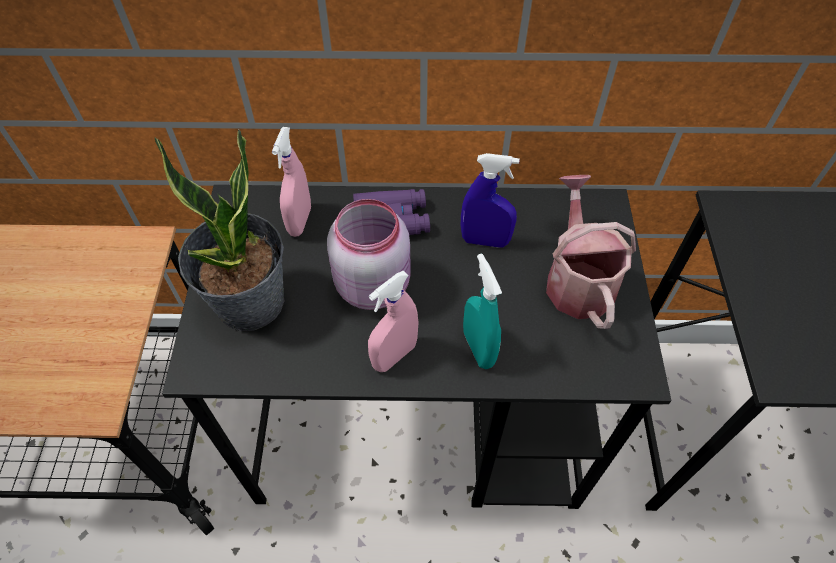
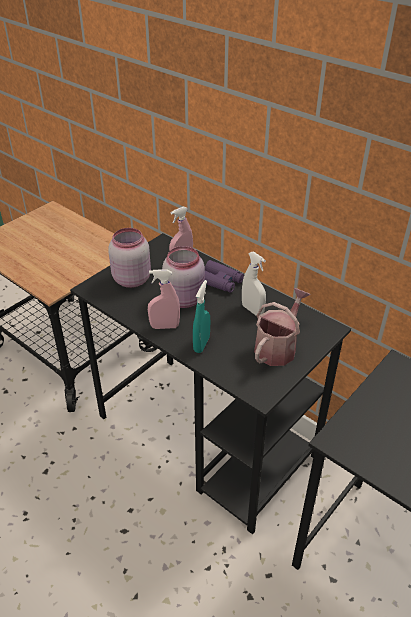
camera: 40 degrees right, 15 degrees down
(251, 303) = (131, 279): potted plant -> pink jar
(485, 241) = (252, 310): blue spray bottle -> white spray bottle

